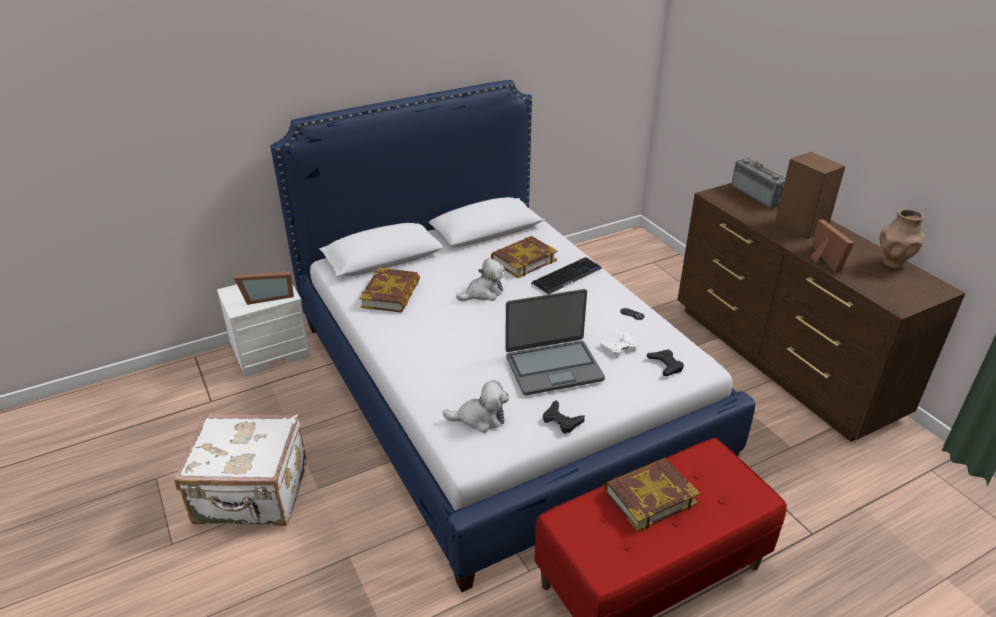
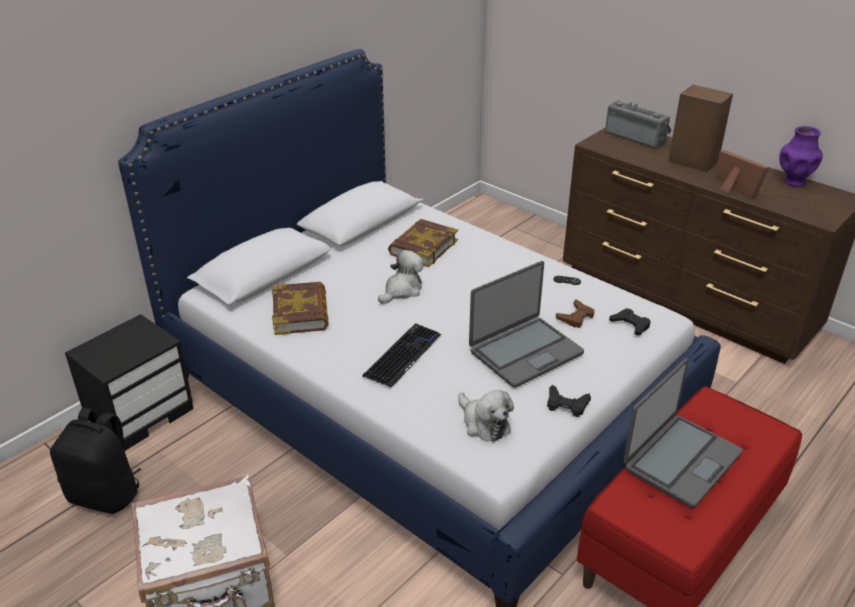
camera: 20 degrees left, 0 degrees up
(216, 406) = (106, 494): none -> black backpack
(267, 297) = (137, 348): picture frame -> none
(271, 350) = (141, 413): white nightstand -> black nightstand
(480, 418) = (484, 423): plush toy -> plush toy turned 75 degrees clockwise
(567, 276) = (478, 255): keyboard -> keyboard (402, 356)
(619, 348) = (576, 317): white game controller -> brown game controller
(649, 497) = (680, 460): book -> laptop
(893, 263) = (794, 182): brown vase -> purple vase

